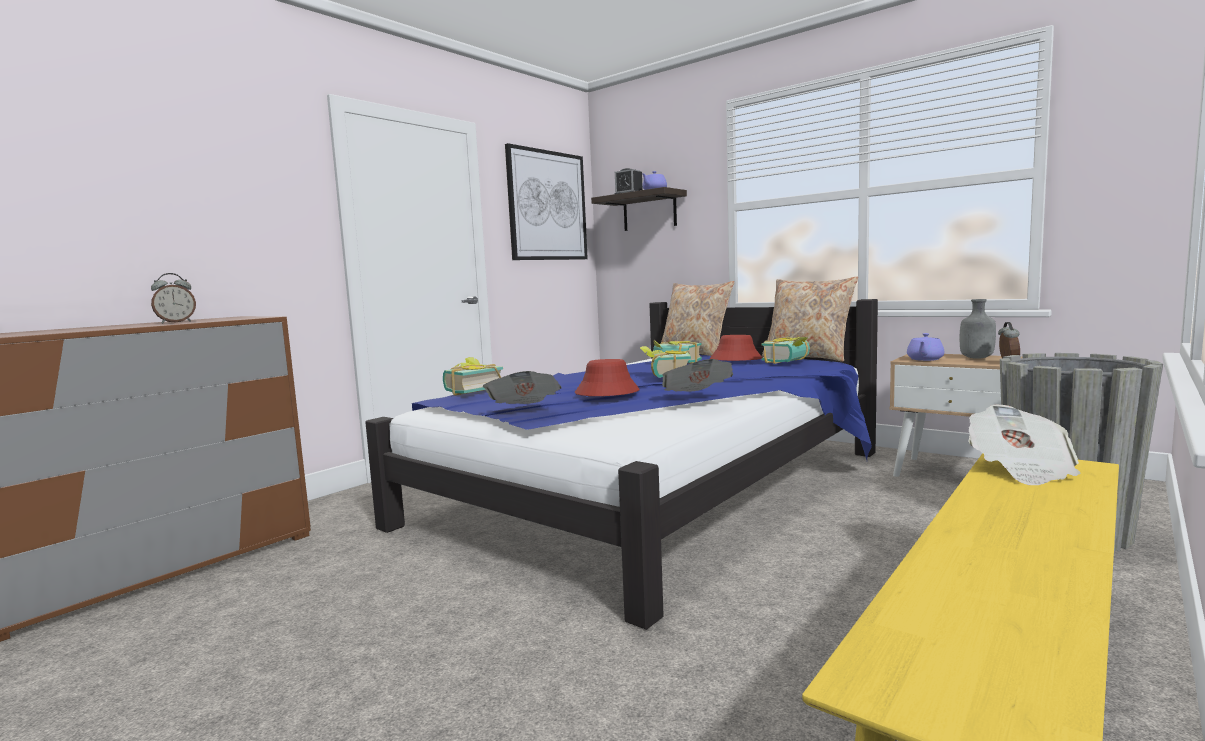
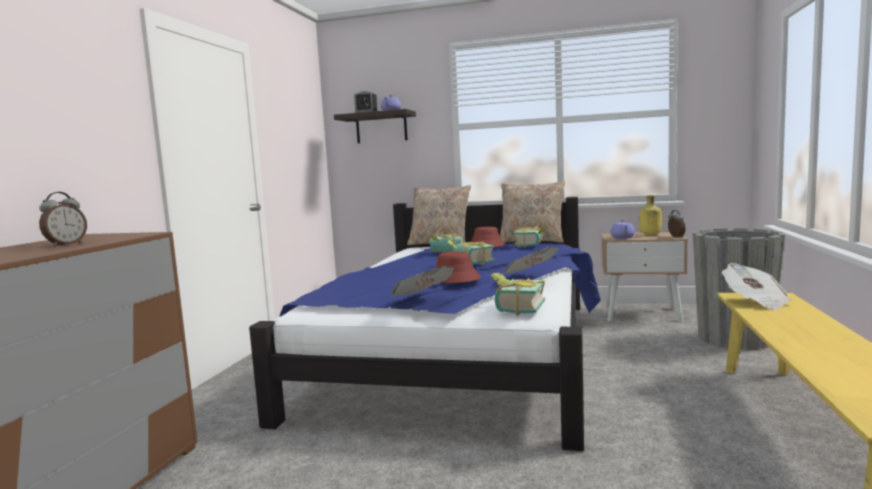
camera: 25 degrees left, 0 degrees up
(471, 391) = (325, 289): book -> book (515, 308)
(547, 206) = (297, 120): picture -> none
(976, 358) = (650, 234): grey bottle -> yellow bottle

